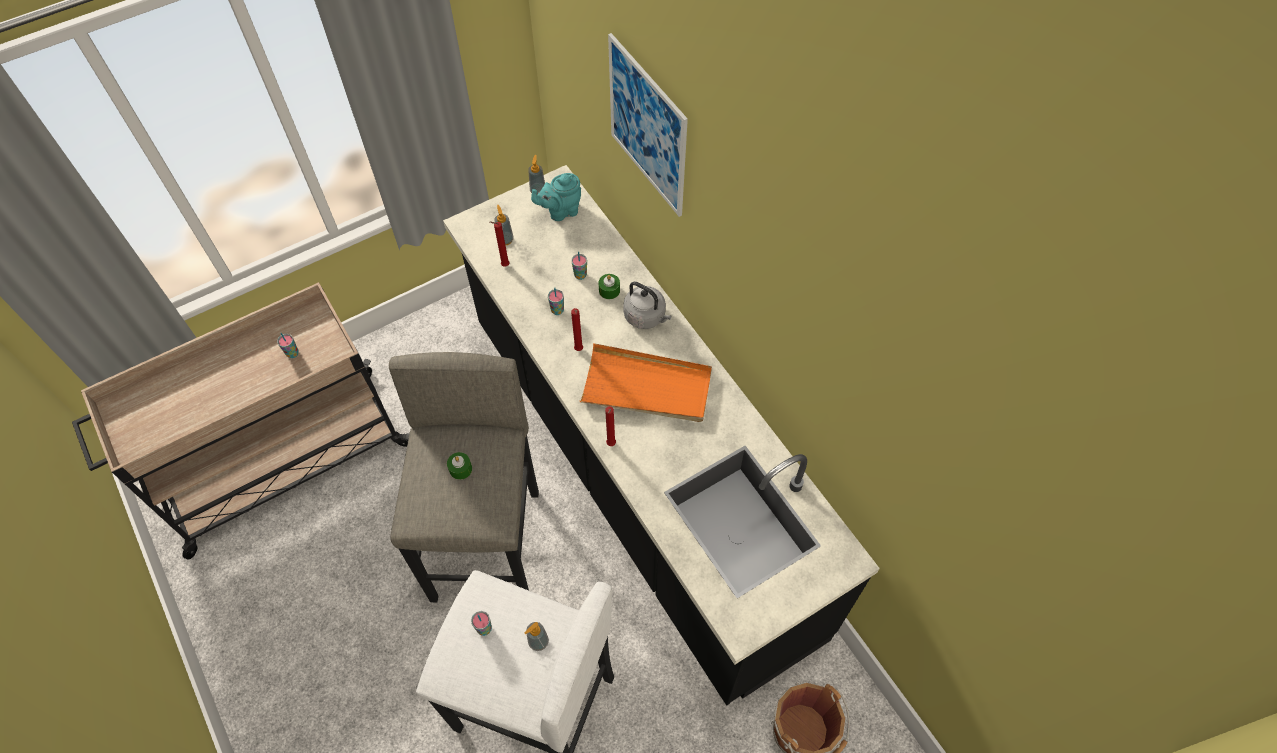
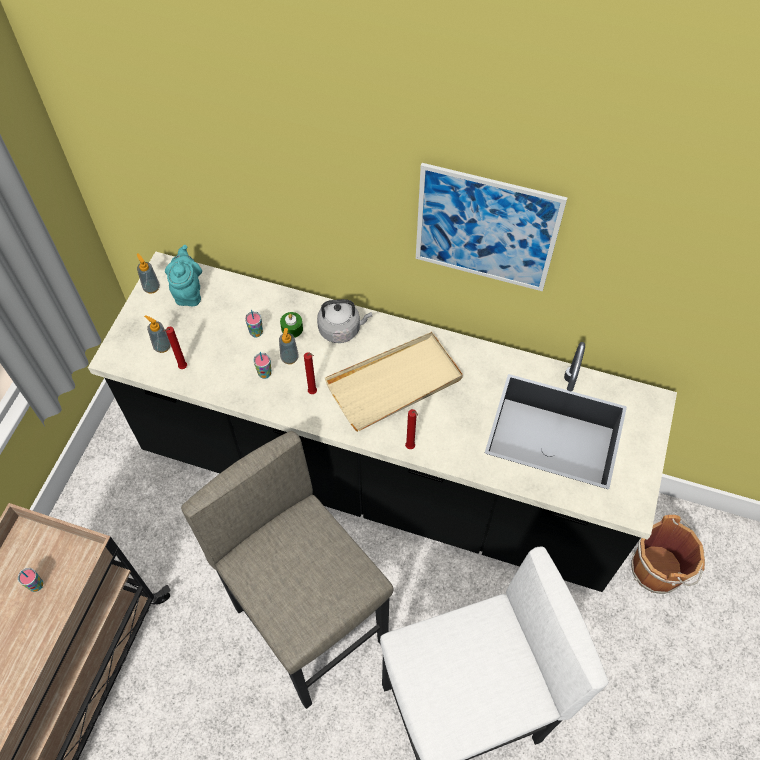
camera: 40 degrees left, 0 degrees up
(460, 469) = (297, 563): green candle -> none
(484, 628) = (440, 672): cup -> none
(538, 641) = (491, 645): soap dispenser -> soap dispenser (289, 358)
(560, 211) = (188, 292): turquoise teapot -> turquoise teapot turned 150 degrees clockwise
(647, 126) = (277, 151): picture -> picture (485, 229)
(647, 387) = (395, 383): orange tray -> beige tray

